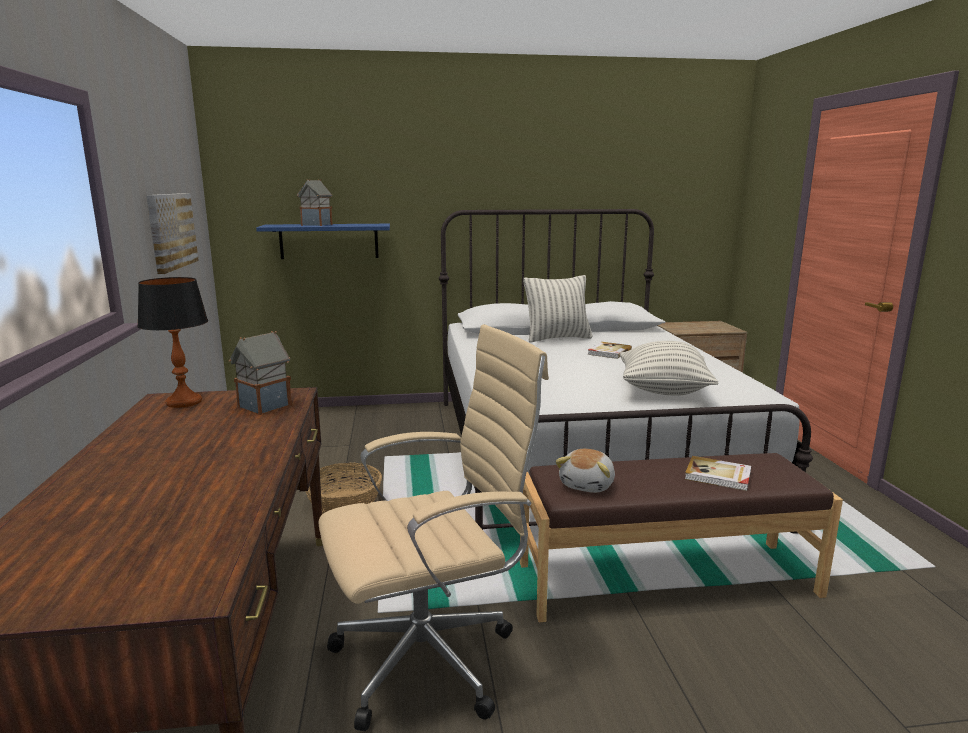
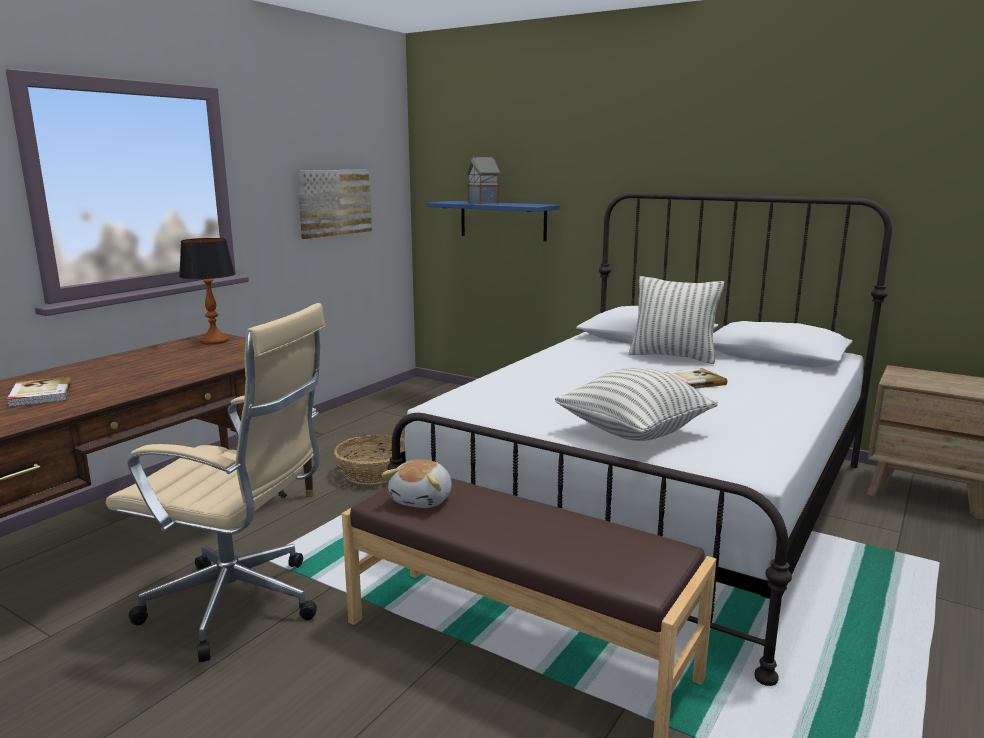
camera: 40 degrees right, 0 degrees up
(264, 406) = (243, 354): toy house -> none
(588, 485) = (423, 500): plush toy -> plush toy turned 45 degrees counterclockwise
(718, 476) = (562, 540): book -> book (40, 395)

